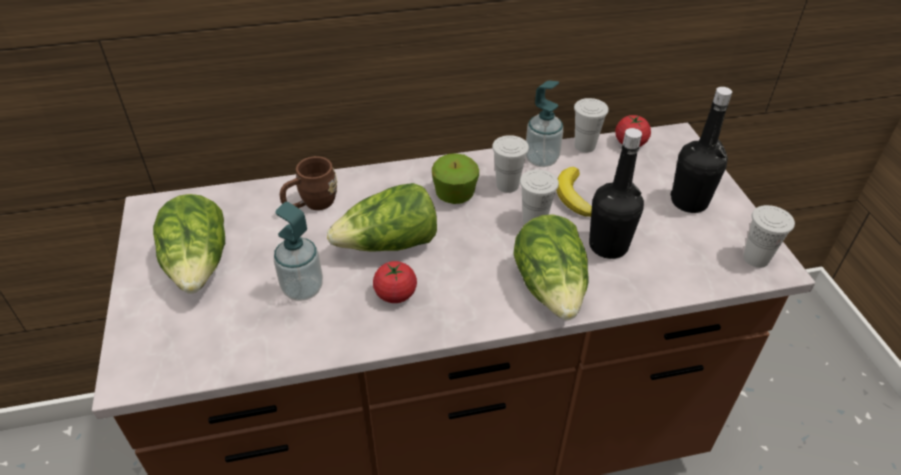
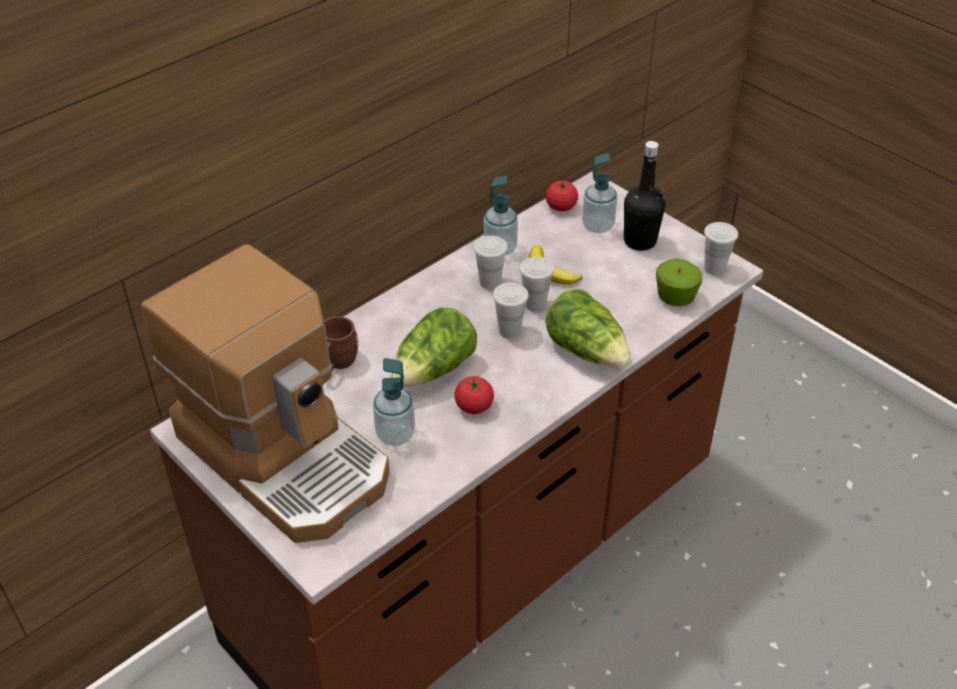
camera: 30 degrees left, 0 degrees up
(199, 265) = (286, 455): lettuce -> coffee machine
(455, 195) = (453, 307): apple -> apple (675, 297)
(584, 146) = (526, 223): white cup -> white cup (509, 330)
(608, 246) = (605, 301): black bottle -> none
(654, 172) = (598, 226): none -> soap dispenser

